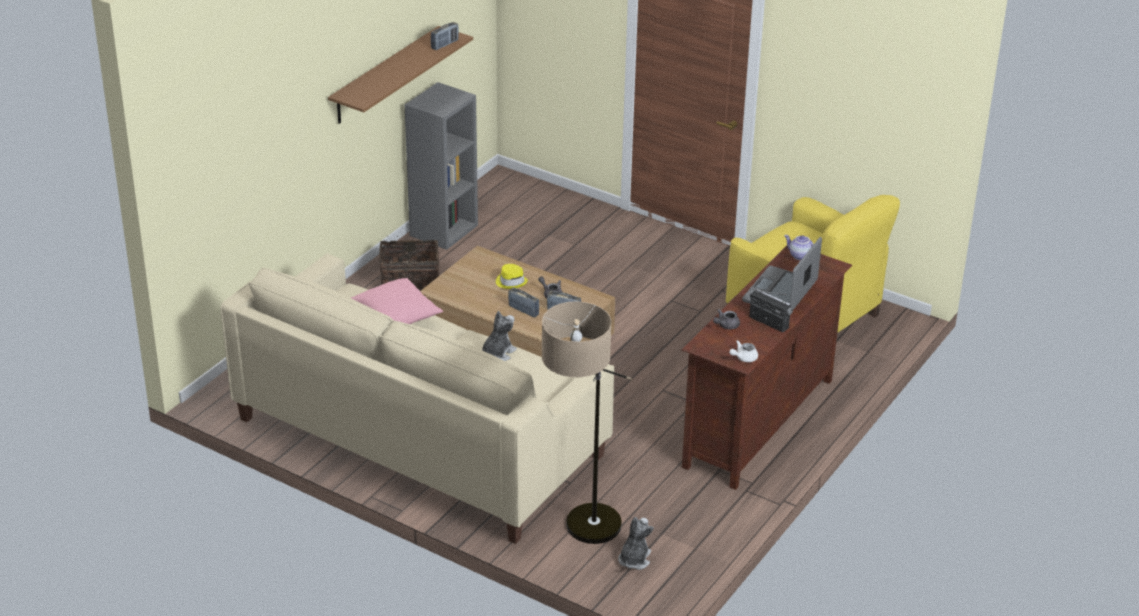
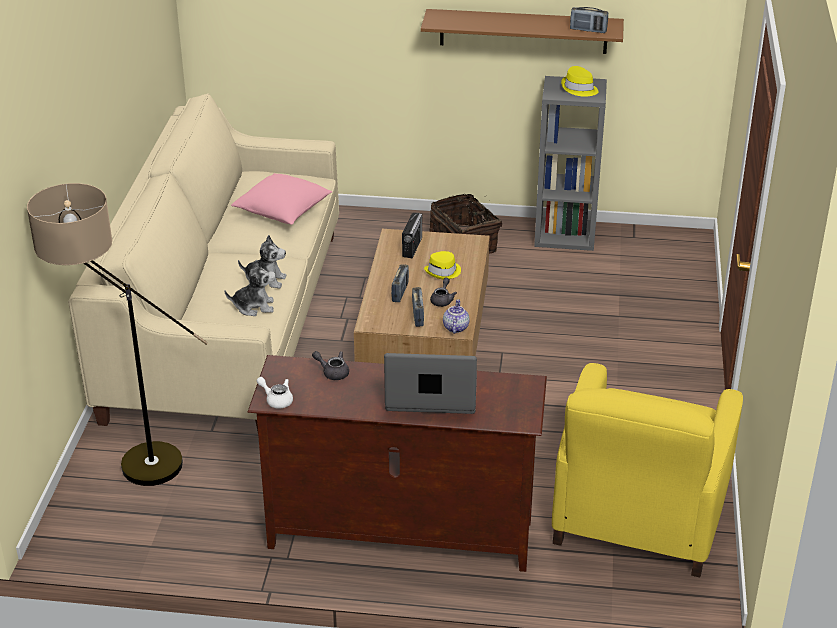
camera: 65 degrees right, 0 degrees up
(442, 97) = (579, 89): none -> yellow hat
(634, 559) = (111, 508): plush toy -> plush toy (254, 306)
(768, 322) = (361, 400): radio -> radio (412, 247)
(800, 256) = (523, 390): teapot -> teapot (455, 327)

